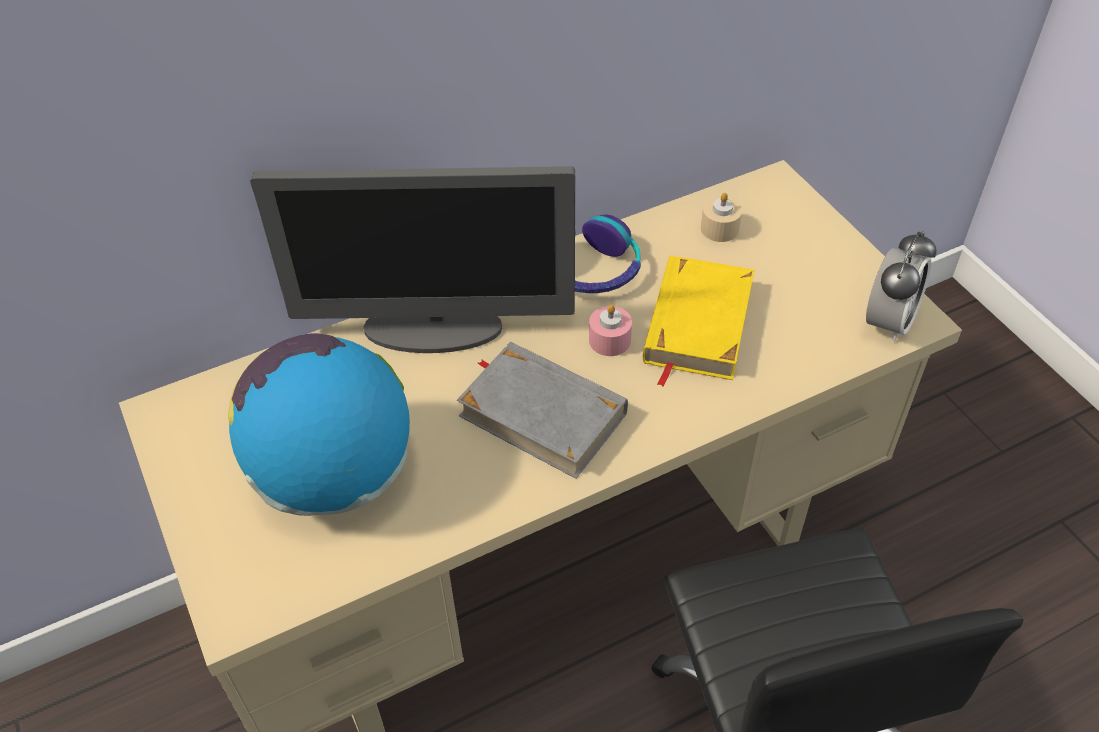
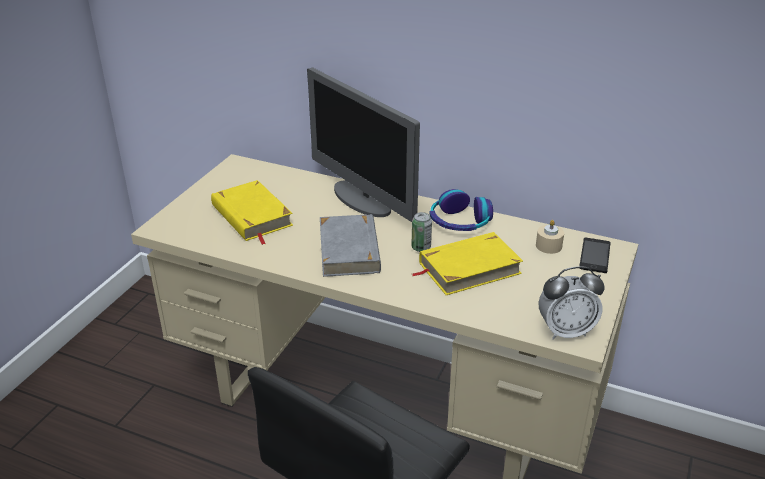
camera: 50 degrees right, 15 degrees down
(335, 475) = (251, 216): globe -> yellow book
(609, 340) = (421, 247): pink candle -> can
(774, 206) = (594, 256): none -> phone

